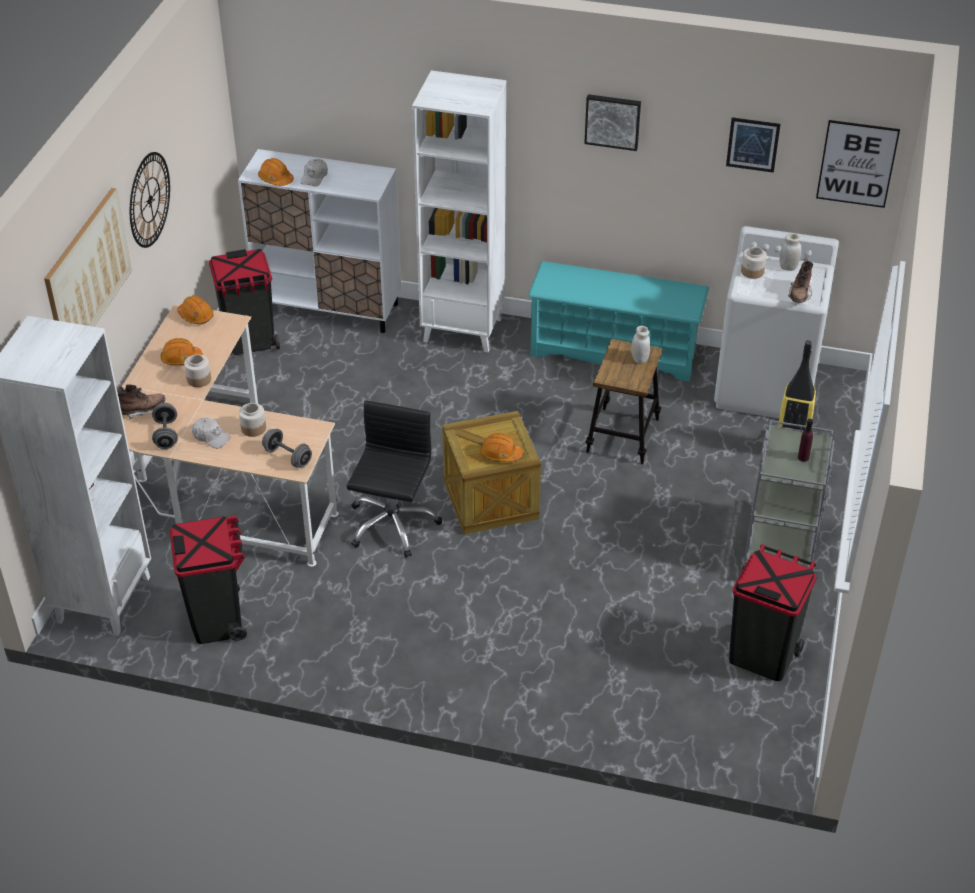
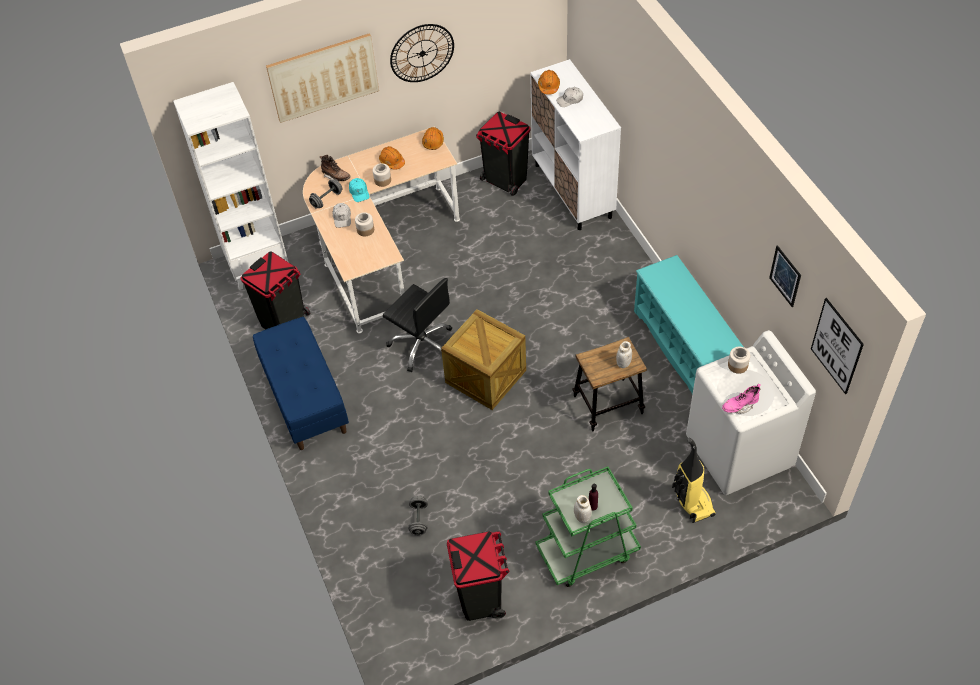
camera: 55 degrees right, 10 degrees up
(191, 405) = (359, 192): none -> turquoise cap
(287, 457) = (356, 259): grey dumbbell -> grey dumbbell (419, 520)
(353, 660) = (304, 398): none -> blue bench
(392, 524) = (422, 345): black office chair -> black office chair turned 60 degrees clockwise
(463, 329) = (622, 263): white bookcase -> none
(500, 454) = (478, 352): orange hard hat -> none
(613, 121) = (721, 190): picture -> none
(780, 547) = (587, 552): grey cart -> green cart
(788, 267) = (765, 382): white jar -> white jar (582, 517)
(799, 295) = (740, 406): brown boot -> pink boot

